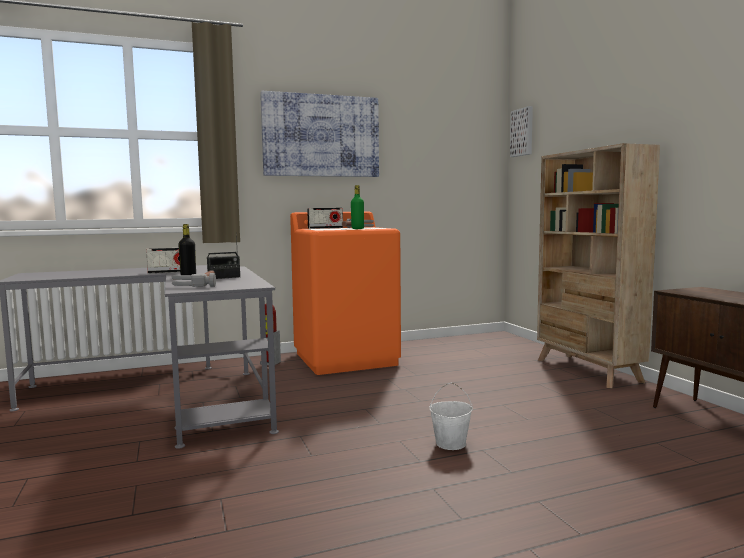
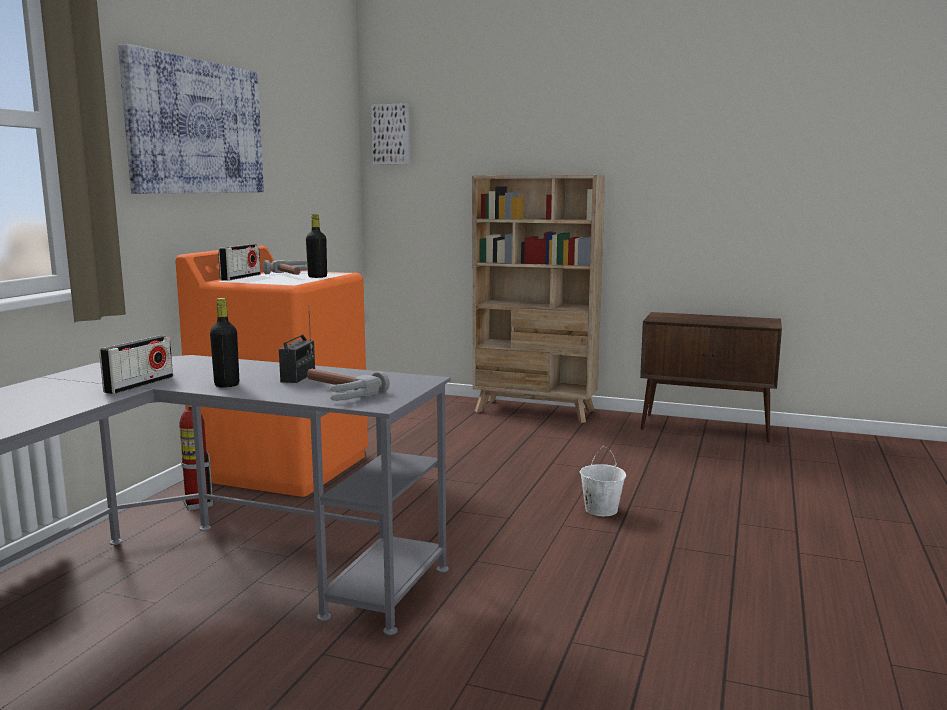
camera: 50 degrees left, 5 degrees up
(357, 228) = (317, 277): green bottle -> black bottle

